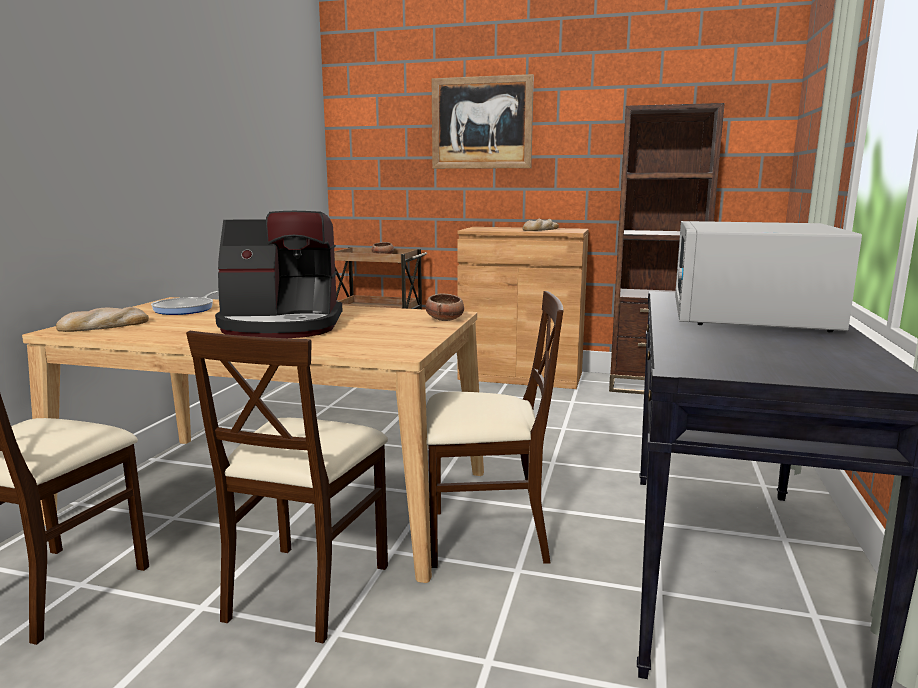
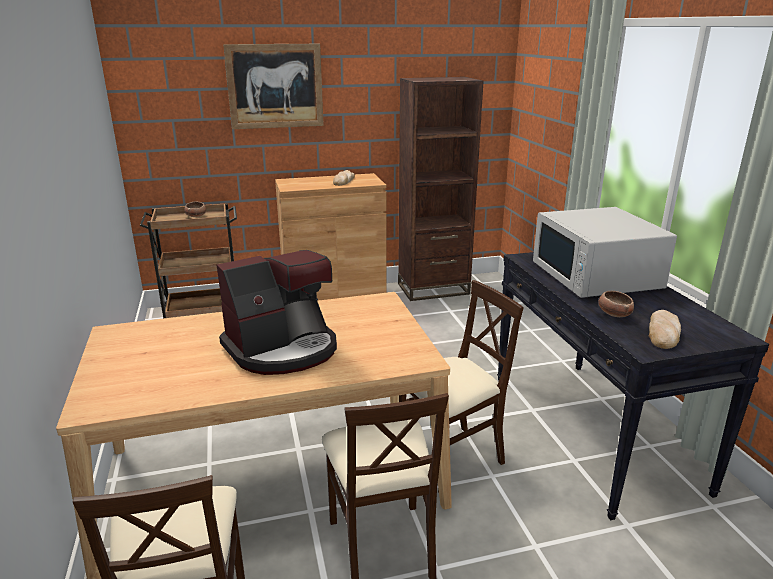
camera: 30 degrees left, 10 degrees up
(104, 326) = (119, 391): bread -> bread (663, 333)
(186, 309) = (150, 344): frying pan -> none
(445, 320) = (389, 308): bowl -> bowl (614, 314)

